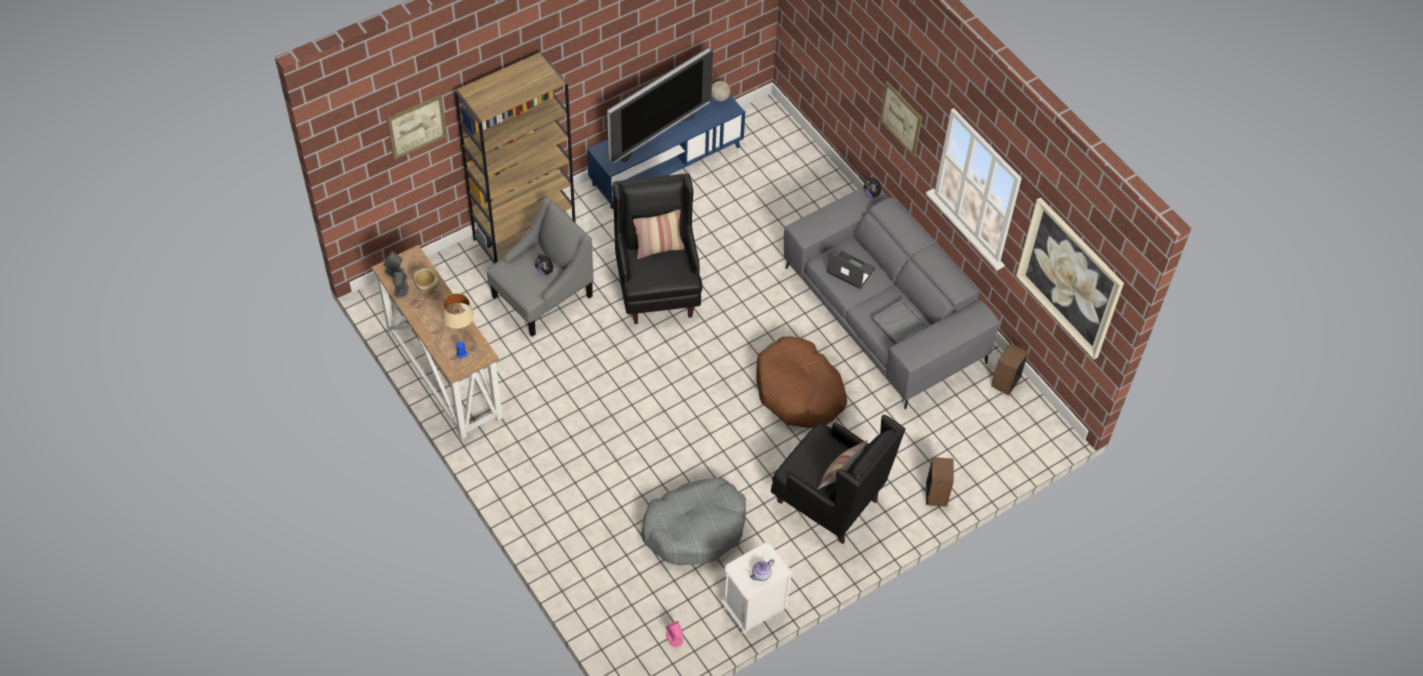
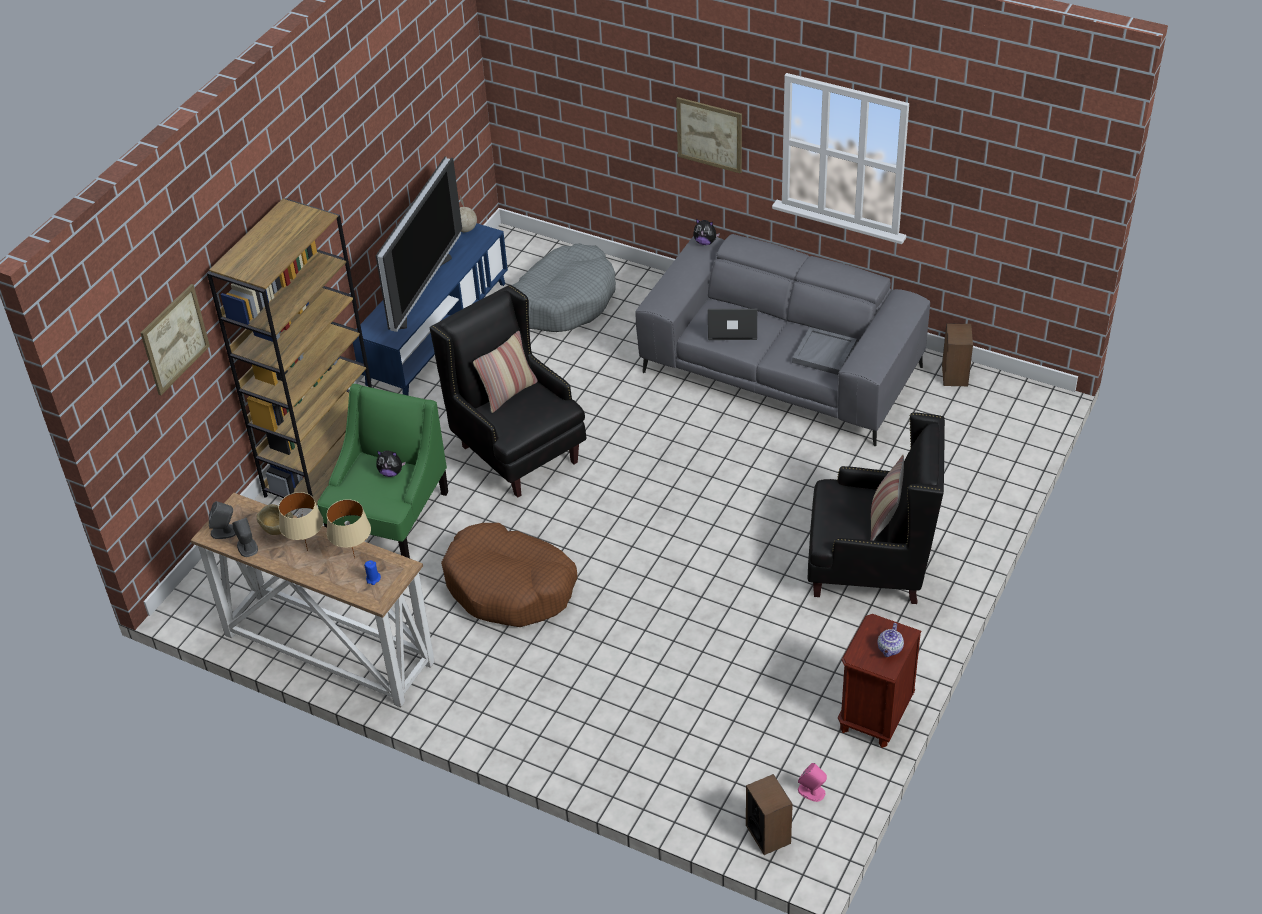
camera: 25 degrees left, 10 degrees down
(435, 312) = (307, 551): none -> beige table lamp
(542, 296) = (389, 517): grey armchair -> green armchair
(695, 528) = (745, 667): grey dog bed -> grey dog bed (564, 300)
(753, 609) = (874, 716): white nightstand -> brown nightstand
(799, 391) = (751, 480): brown dog bed -> brown dog bed (510, 587)
(936, 494) = (973, 509): speaker -> speaker (768, 834)
(1069, 278) = (1011, 190): picture -> none

